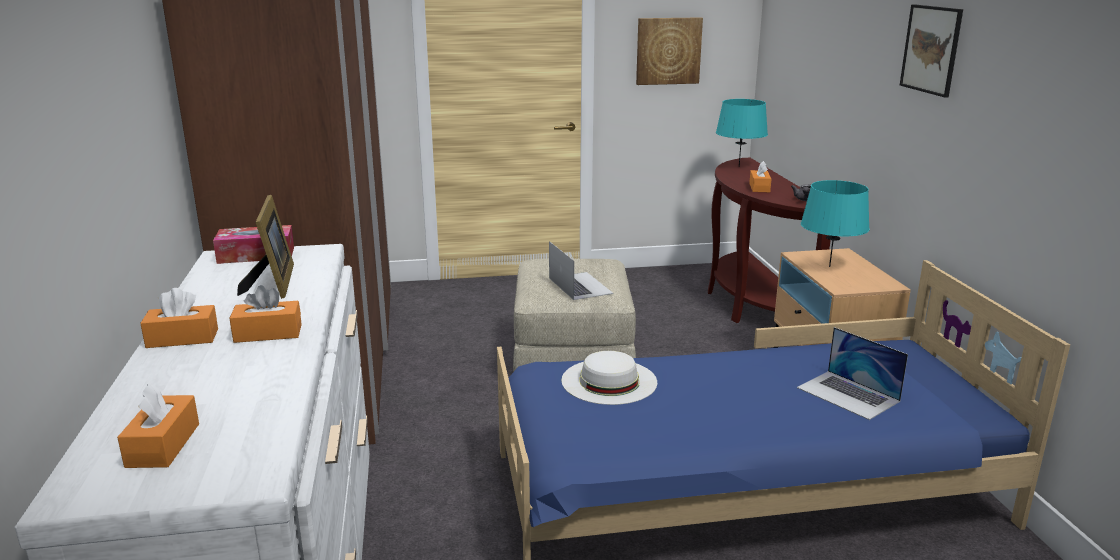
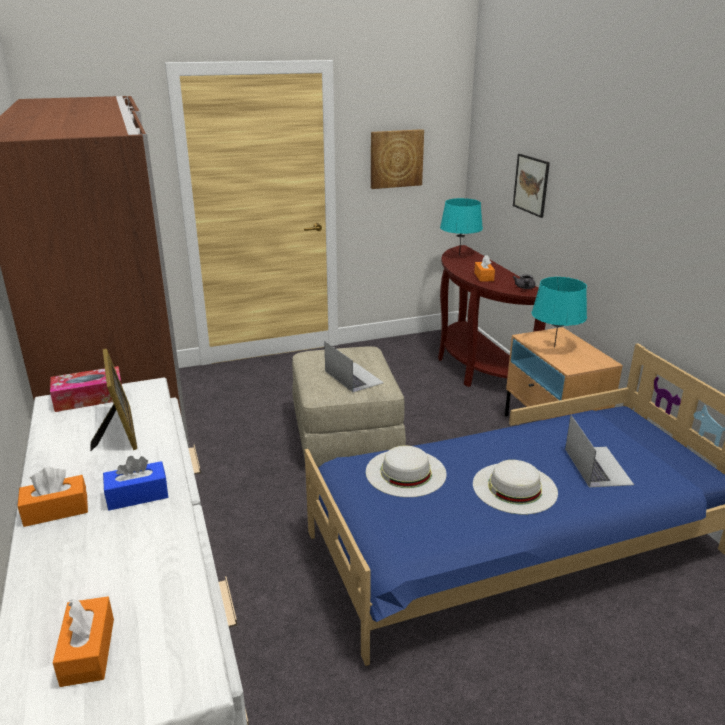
camera: 10 degrees left, 5 degrees up
(268, 333) = (137, 495): orange tissue box -> blue tissue box
(735, 406) = (514, 488): none -> white hat
(848, 394) = (597, 466): laptop -> laptop turned 135 degrees counterclockwise
(931, 49) = (639, 173): picture -> picture (531, 185)

